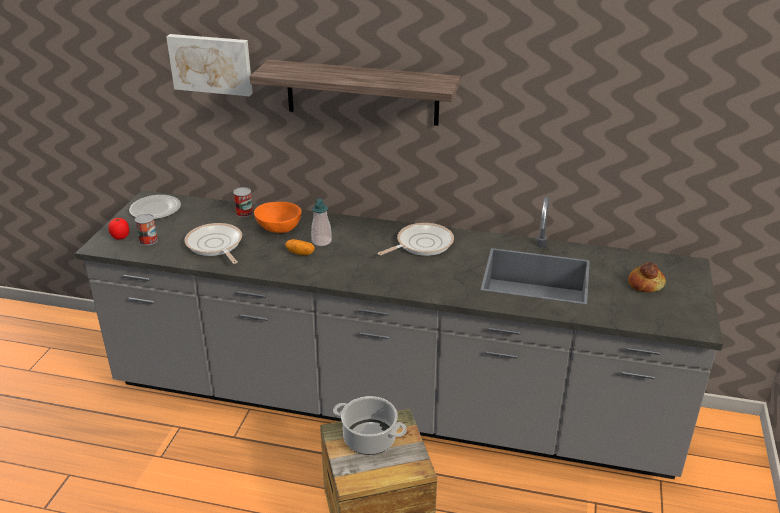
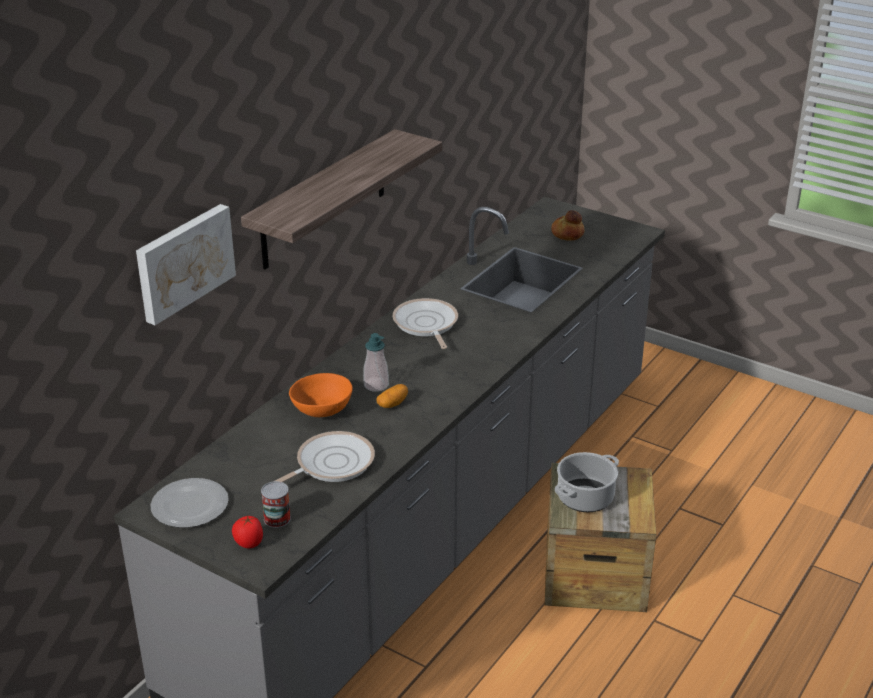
camera: 70 degrees left, 0 degrees up
(215, 245) = (331, 464): frying pan -> frying pan turned 150 degrees clockwise
(244, 212) = (261, 431): can -> none

